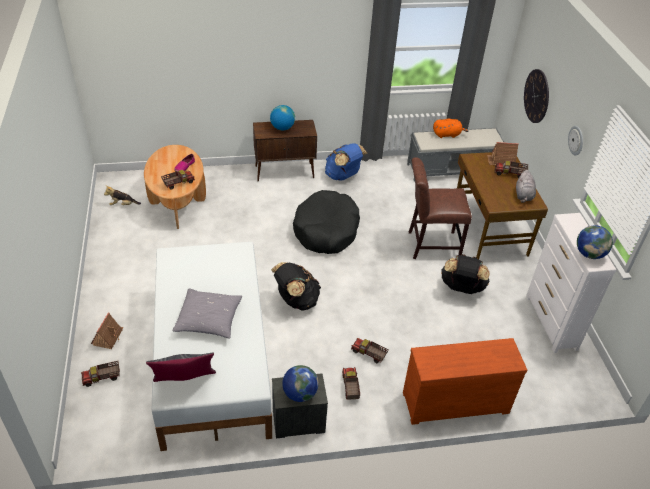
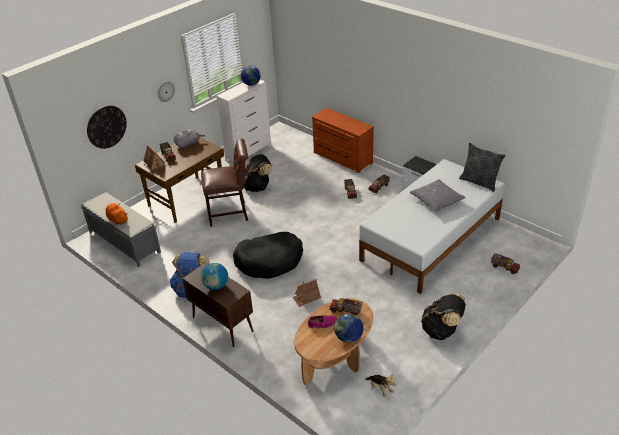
camera: 125 degrees left, 5 degrees down
(108, 337) = (482, 287): toy house -> toy house (306, 298)
(296, 300) = (349, 236): black backpack -> black backpack (441, 330)
(300, 393) = (423, 164): globe -> globe (348, 337)
(430, 245) = (230, 213): brown chair -> brown chair turned 60 degrees counterclockwise

